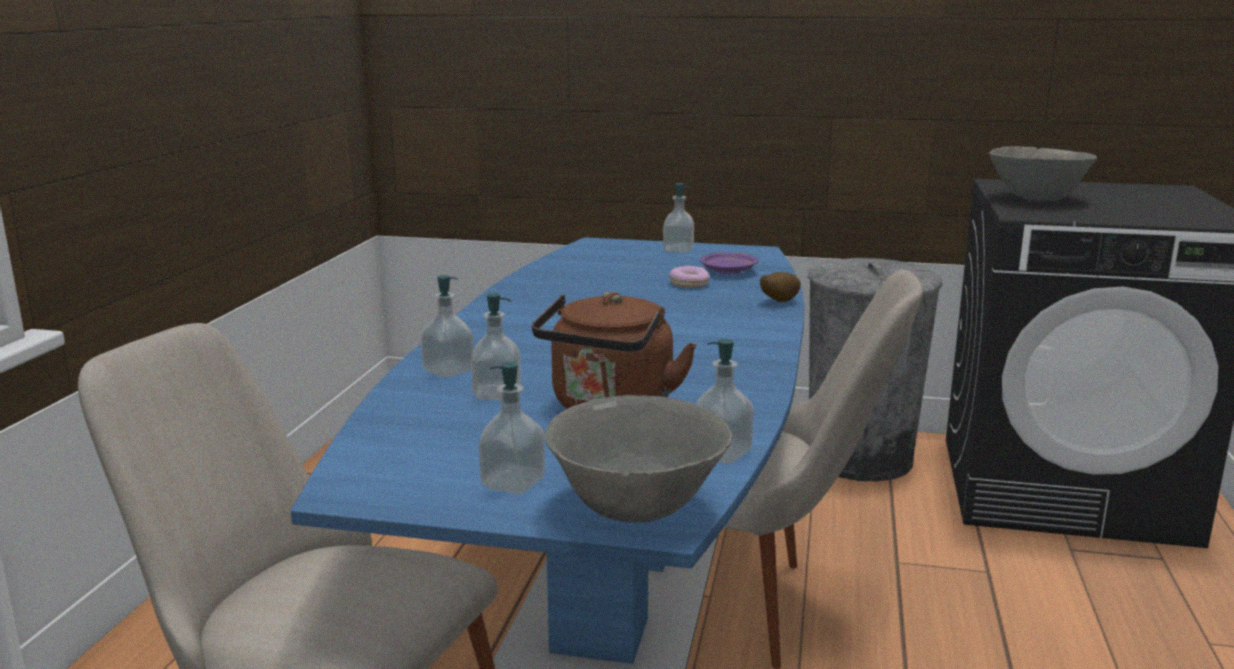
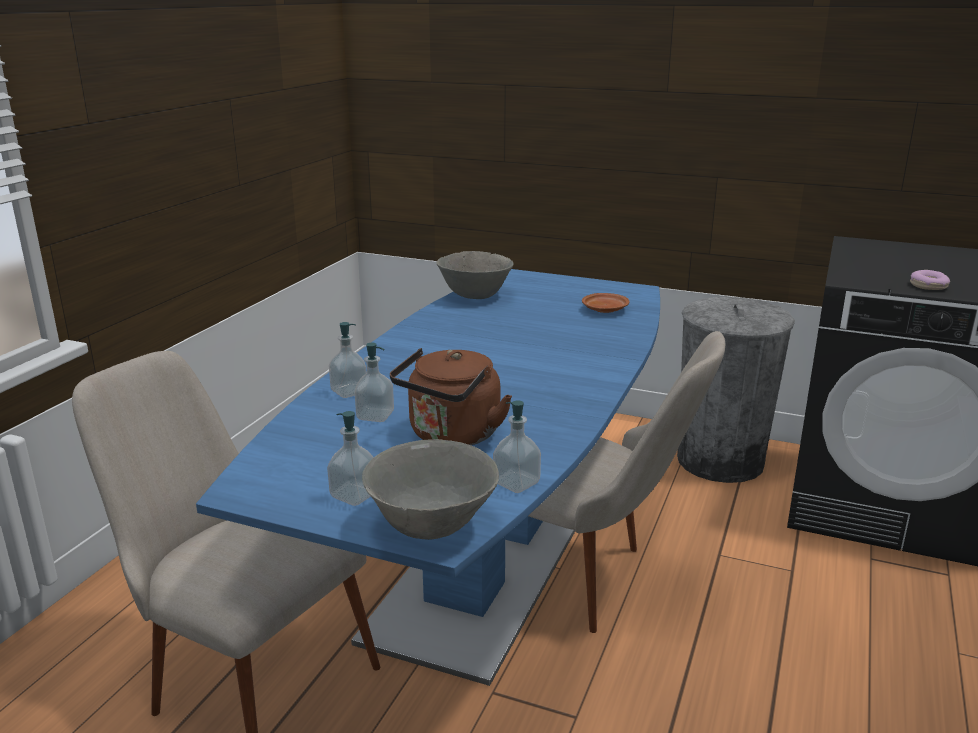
camera: 10 degrees right, 5 degrees up
(678, 250) = (574, 285): soap dispenser -> none
(689, 284) = (567, 320): donut -> donut (928, 286)
(728, 271) = (605, 310): purple plate -> brown plate
(778, 302) = (630, 343): potato -> none
(1036, 199) = (872, 264): grey bowl -> grey bowl (474, 296)

